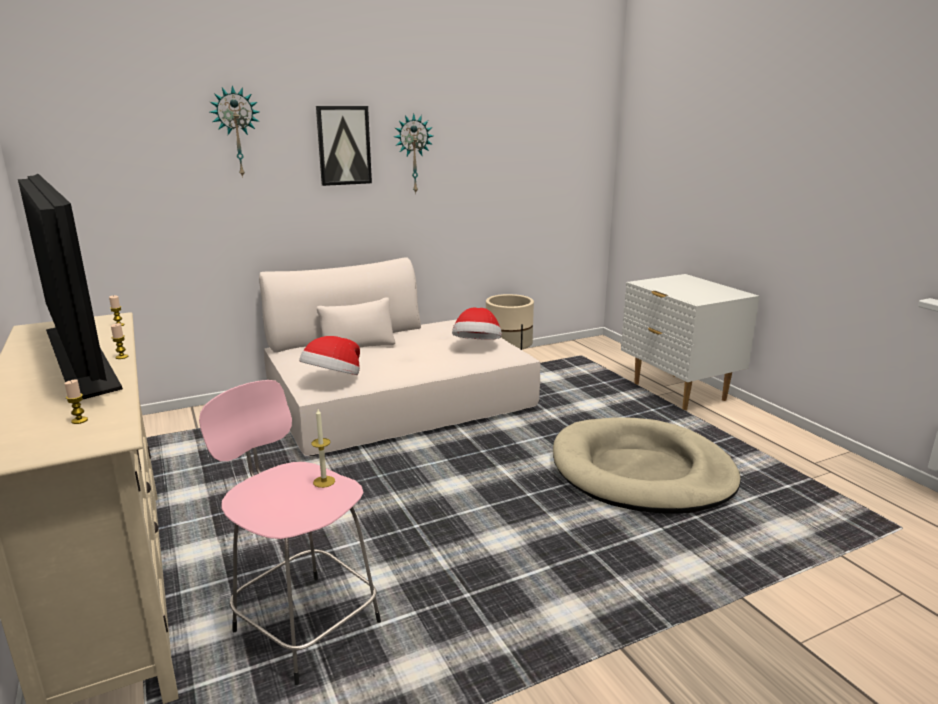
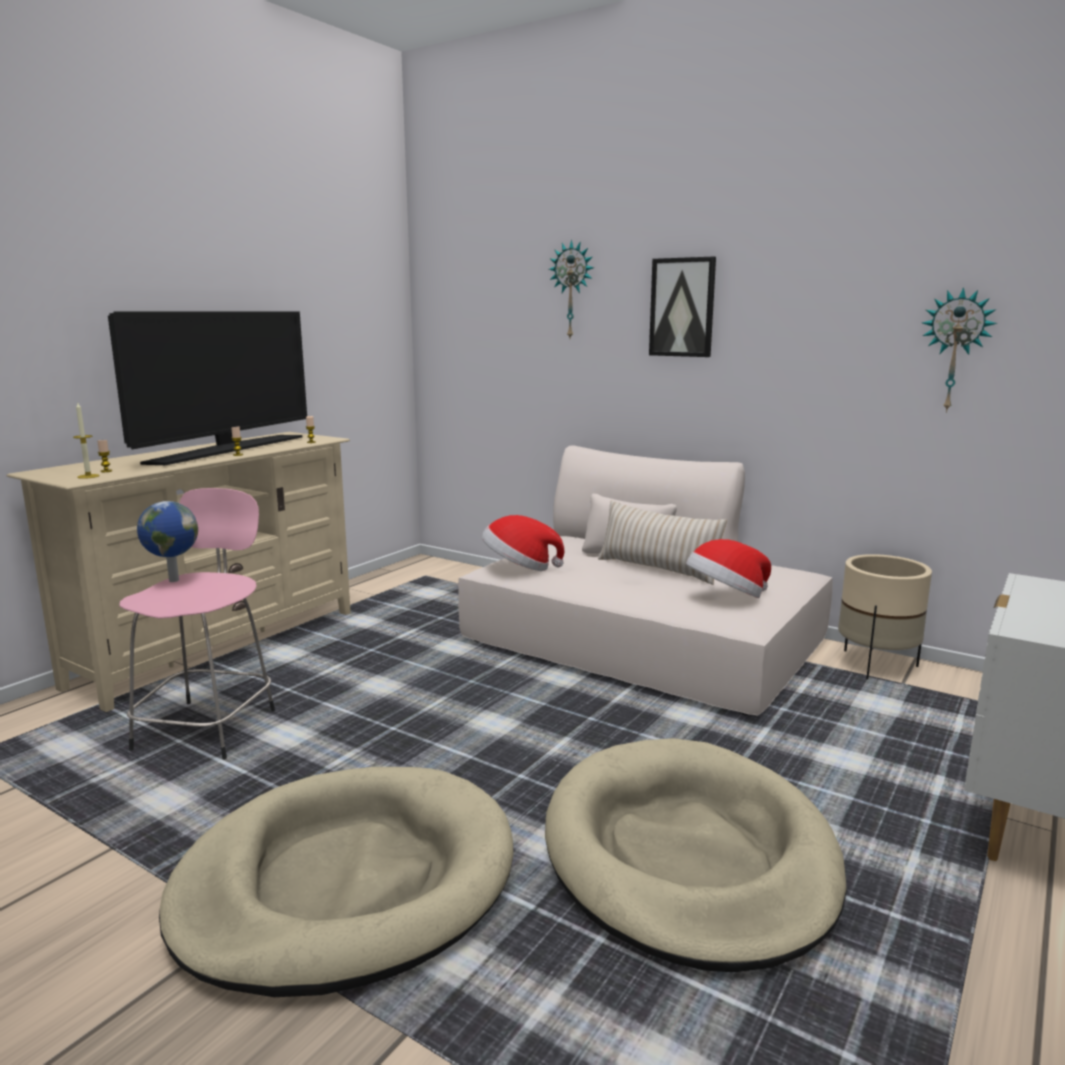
camera: 60 degrees right, 5 degrees down
(244, 500) = (173, 580): none -> globe
(324, 481) = (219, 594): candle -> candle (88, 476)
(403, 346) = (657, 569): none -> beige pillow
(413, 154) = (774, 321): wall clock -> wall clock (955, 350)
(599, 590) = (346, 883): none -> beige dog bed

